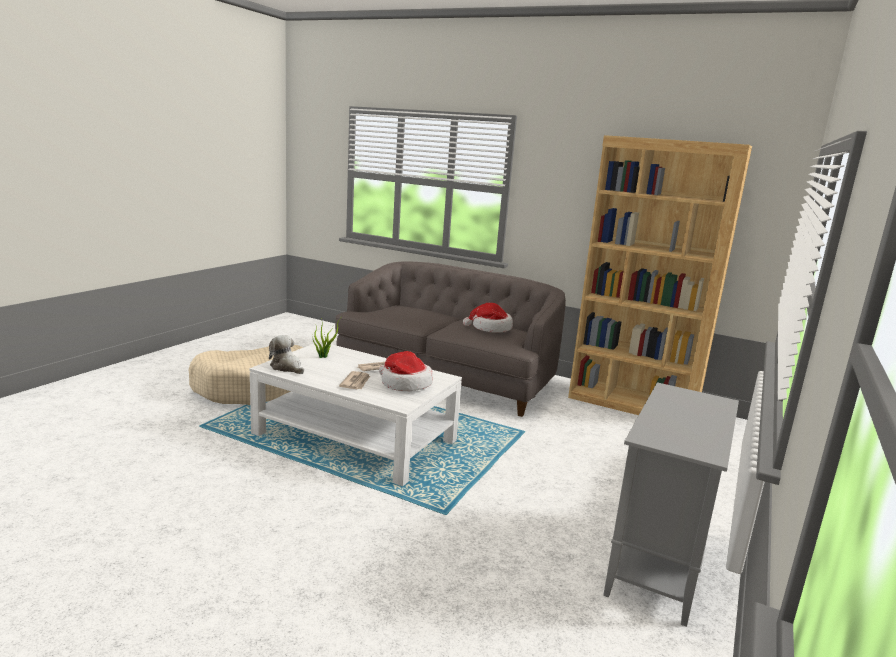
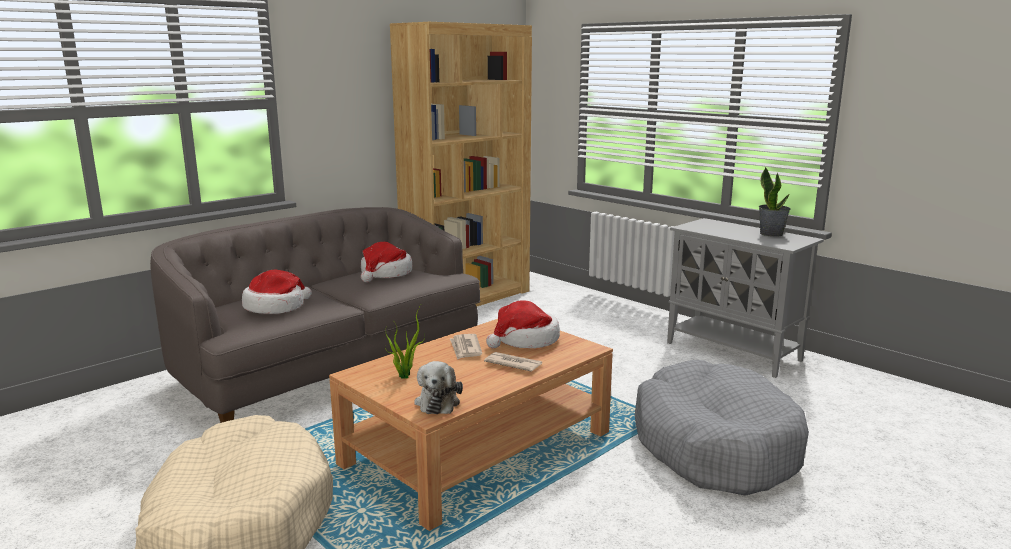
camera: 70 degrees left, 0 degrees up
(287, 367) = (438, 402): plush toy -> plush toy turned 60 degrees counterclockwise
(356, 438) = (478, 447): white coffee table -> brown coffee table
(400, 313) = (276, 307): none -> hat
(403, 543) = (714, 446): none -> grey dog bed
(703, 433) = (771, 234): none -> potted plant

